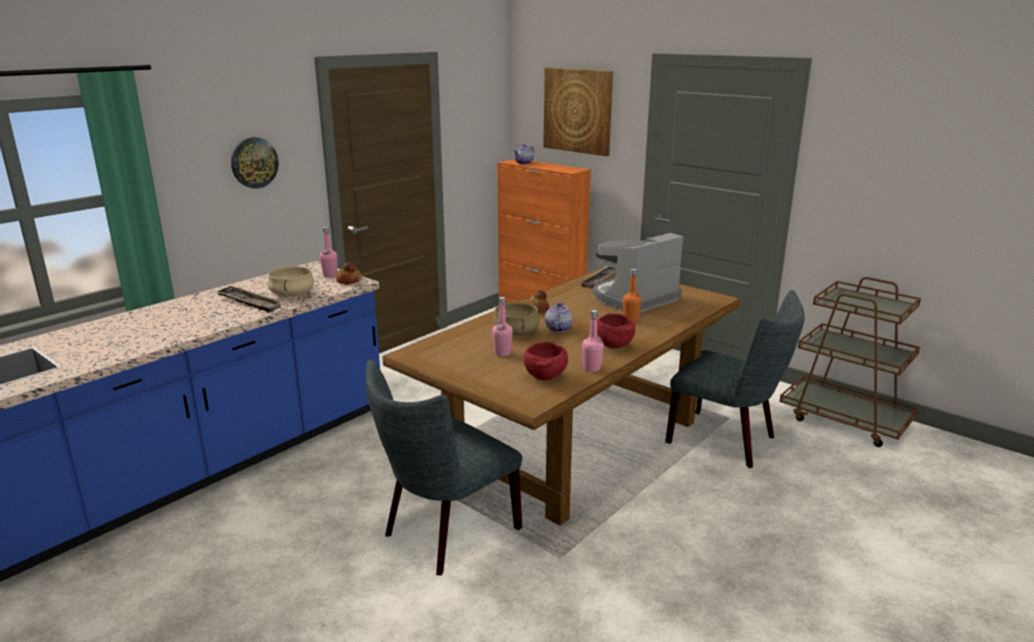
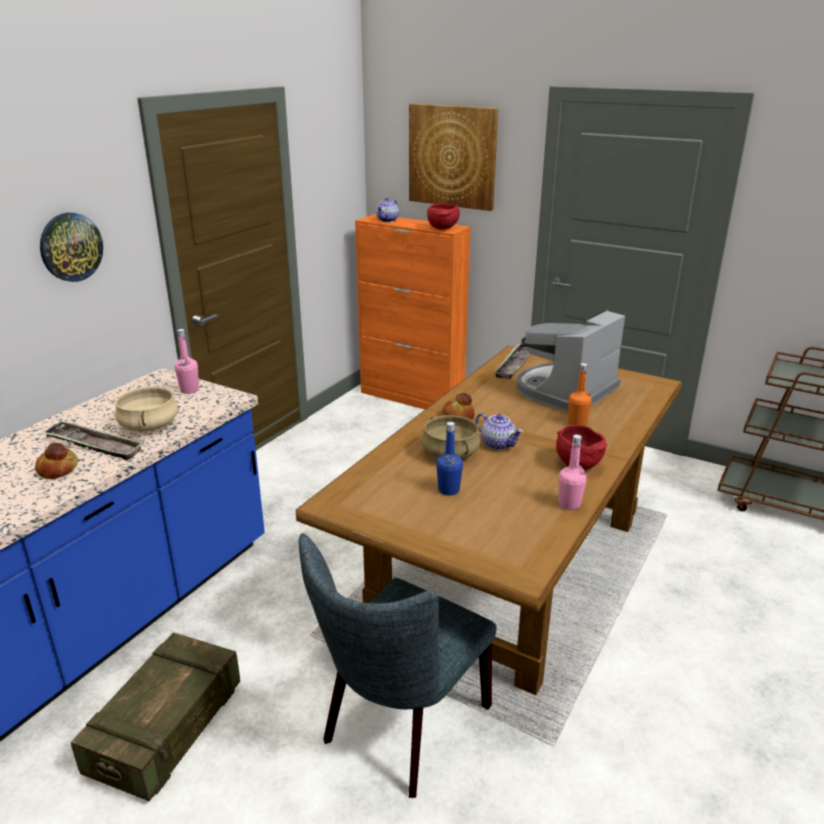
camera: 10 degrees left, 5 degrees up
(274, 515) = (167, 729): none -> crate
(349, 280) = (218, 397): bread -> bread (58, 469)
(502, 353) = (448, 490): pink bottle -> blue bottle
(545, 377) = (520, 526): red bowl -> red bowl (443, 229)
(558, 328) = (498, 444): teapot -> teapot turned 135 degrees clockwise
(728, 441) = (677, 546): grey chair -> none

